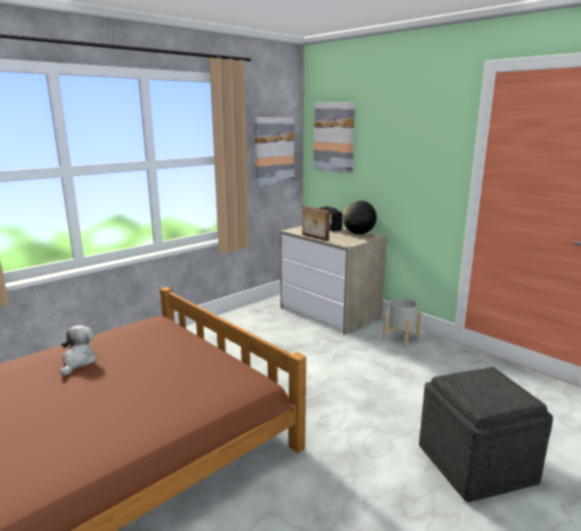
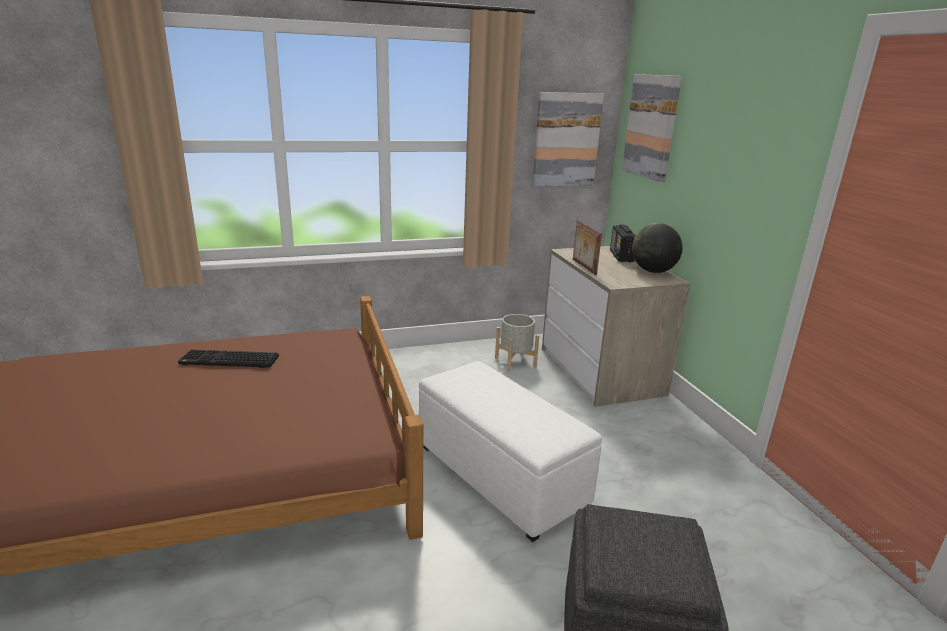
camera: 25 degrees right, 5 degrees up
(78, 362) = (228, 361): plush toy -> keyboard
(323, 394) = (500, 477): none -> white ottoman
(400, 338) = (670, 433): grey planter -> grey planter (515, 362)

